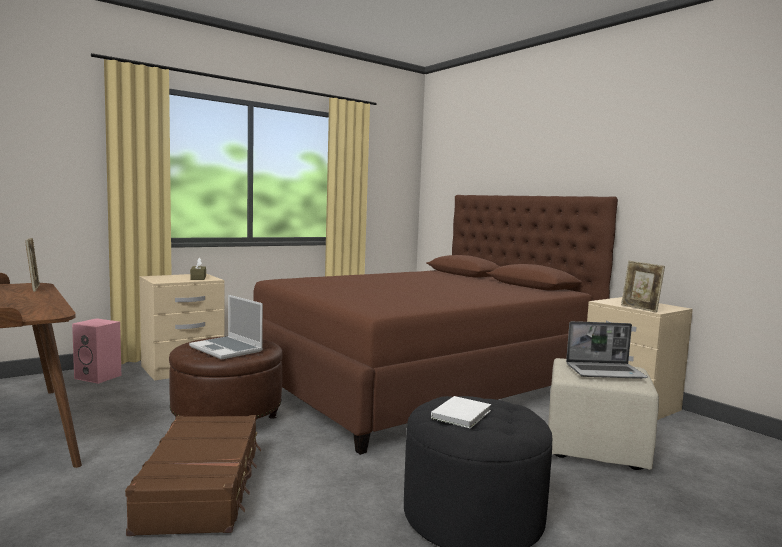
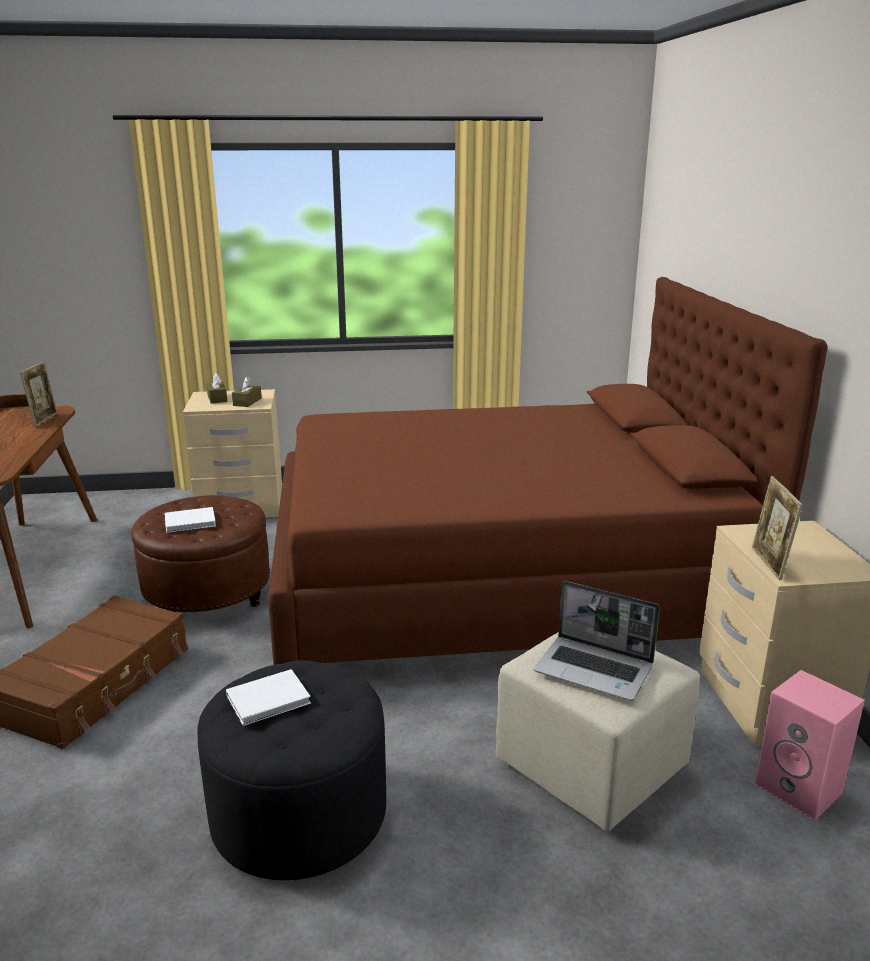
camera: 30 degrees right, 15 degrees up
(99, 377) = (153, 505): pink speaker -> pink speaker (801, 789)
(169, 277) = (217, 398): none -> brown tissue box
(227, 349) = (191, 522): laptop -> white book

